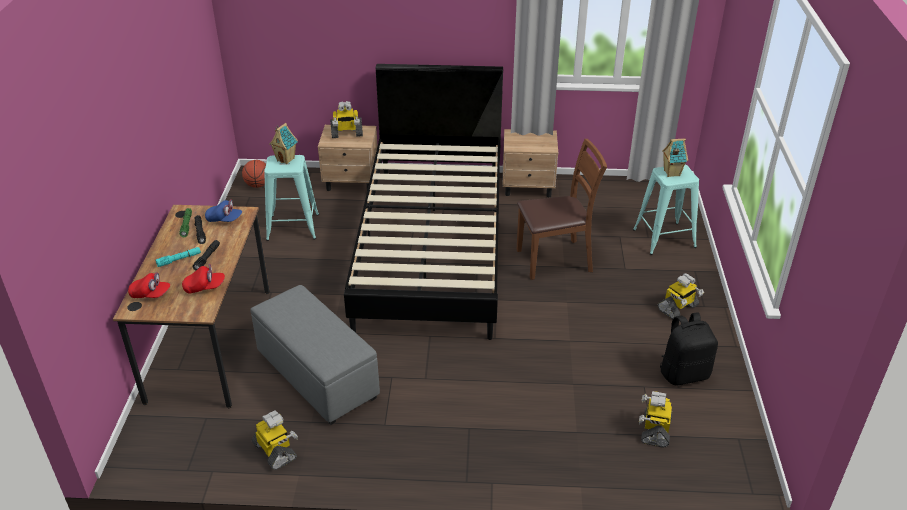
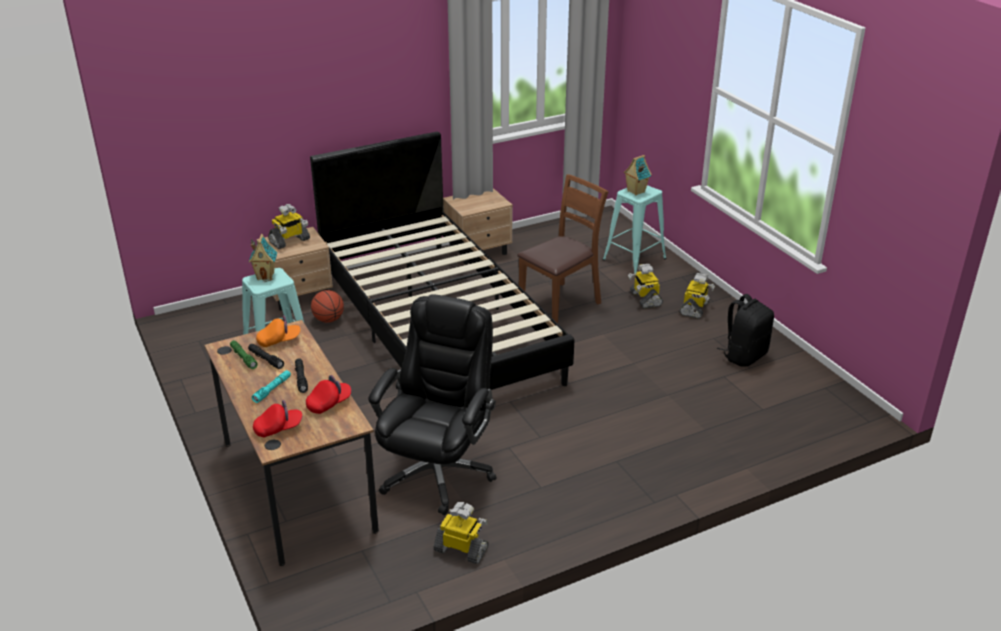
camera: 30 degrees left, 5 degrees down
(224, 219) = (279, 341): blue cap -> orange cap
(258, 185) = (197, 327): basketball -> basketball (328, 320)
(318, 375) = (438, 472): grey ottoman -> black office chair
(654, 429) = (761, 404): toy robot -> toy robot (644, 299)

